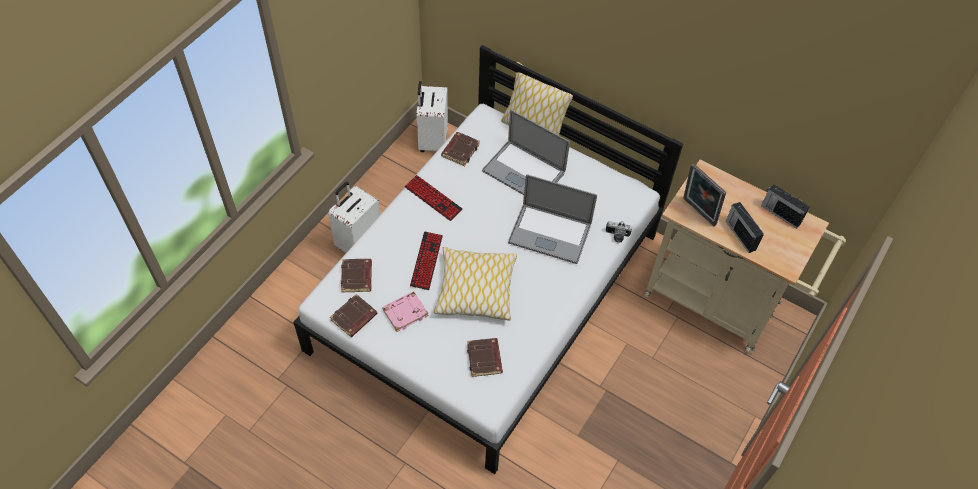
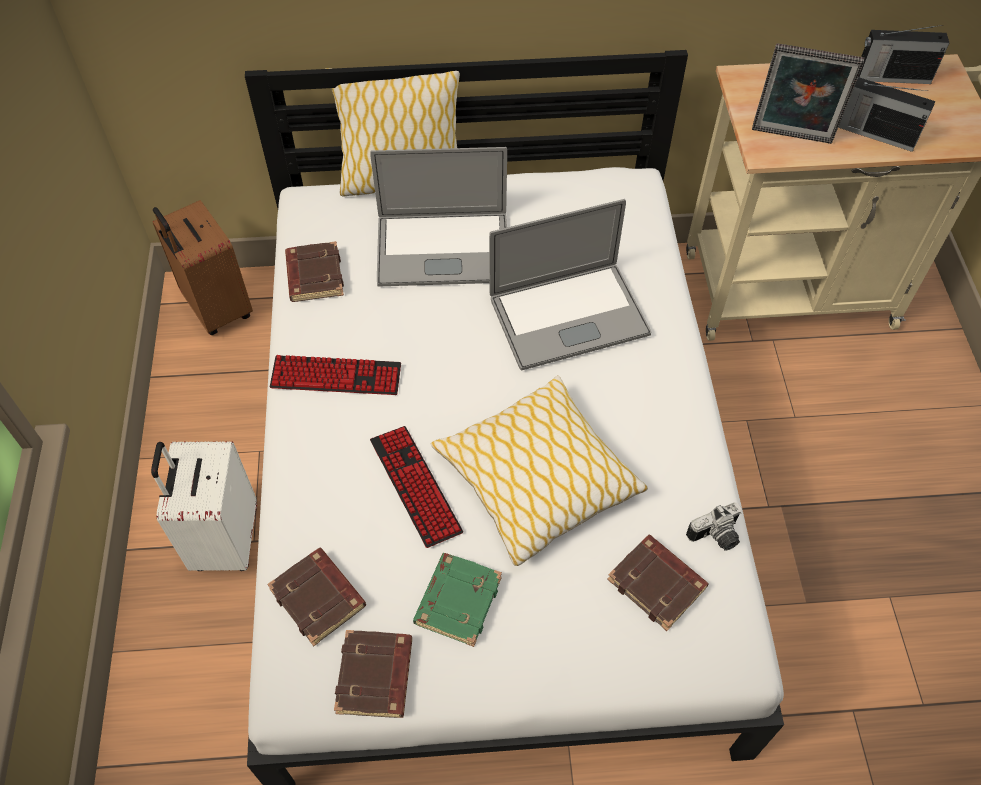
camera: 35 degrees left, 0 degrees up
(405, 312) = (457, 600): pink book -> green book
(432, 141) = (216, 309): white suitcase -> brown suitcase
(617, 236) = (663, 259): camera -> camera (716, 537)

